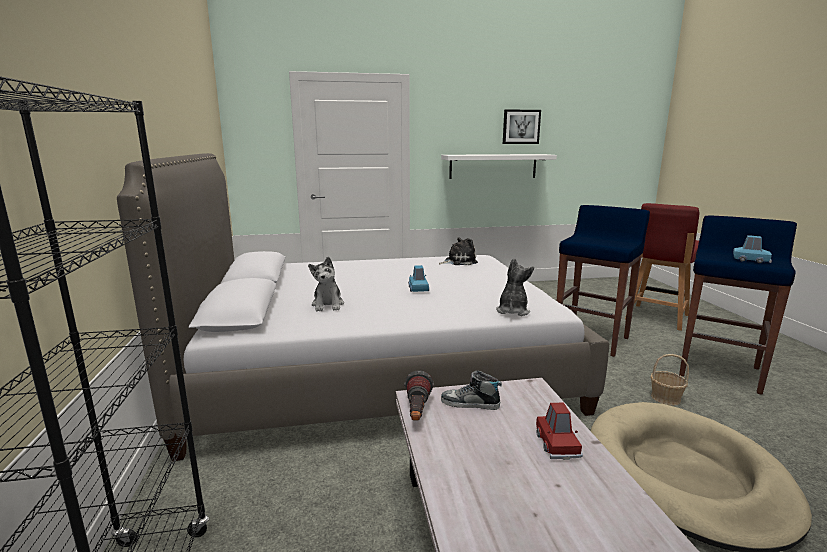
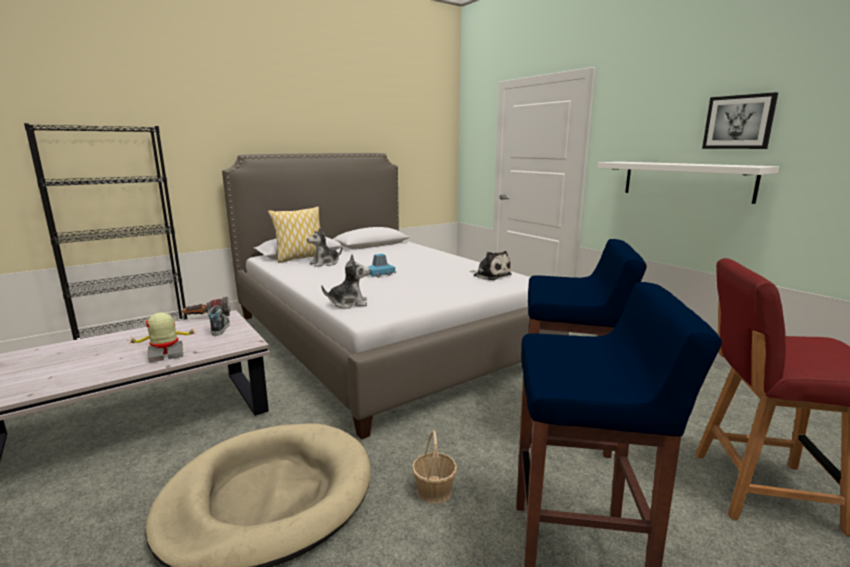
camera: 65 degrees right, 0 degrees up
(276, 313) = (300, 258): none -> pillow
(557, 444) = (166, 355): red toy car -> toy robot
(751, 260) = (569, 364): blue toy car -> none

